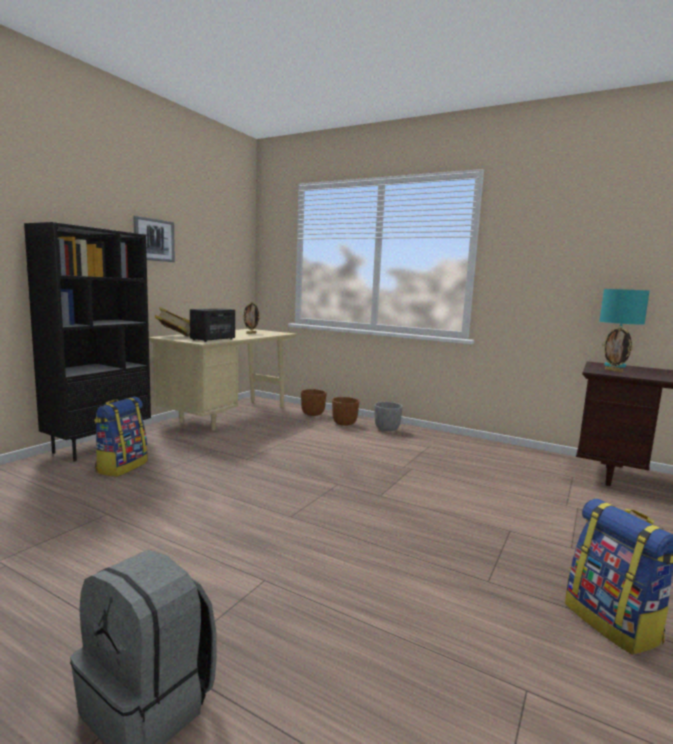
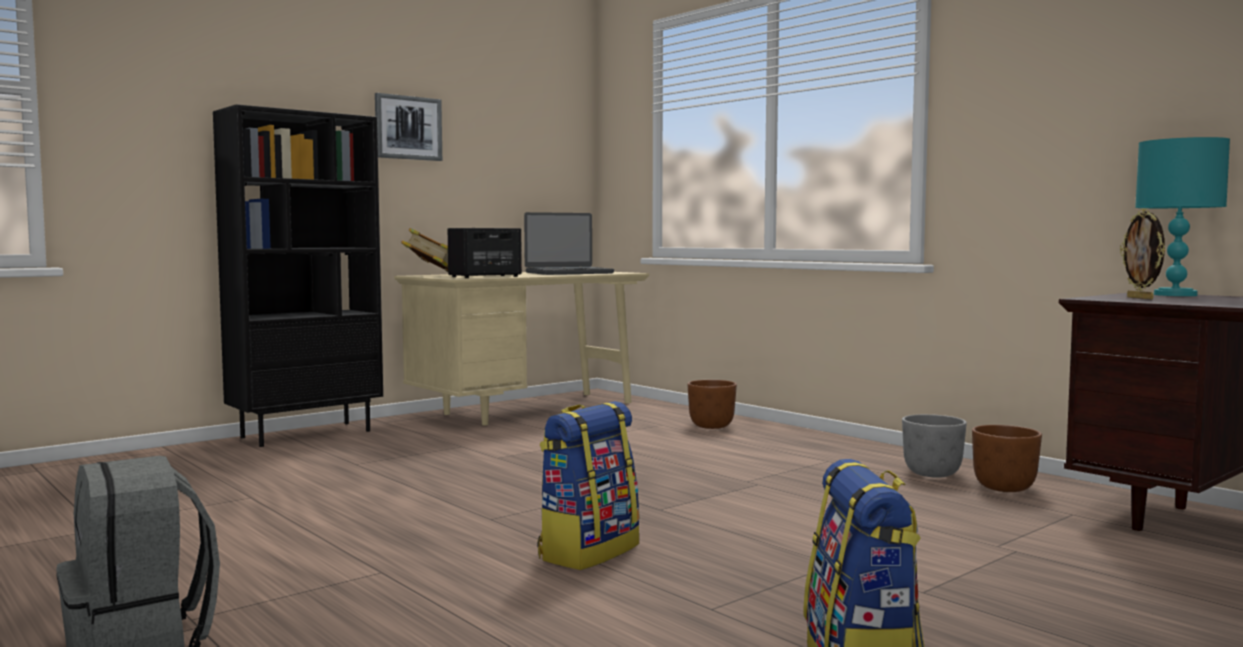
camera: 20 degrees right, 5 degrees down
(121, 467) = (314, 455): backpack -> backpack (588, 551)
(251, 333) = (568, 273): picture frame -> laptop
(313, 414) = (670, 413): brown planter -> brown planter (1005, 488)
(386, 429) = (780, 436): grey planter -> grey planter (931, 473)

